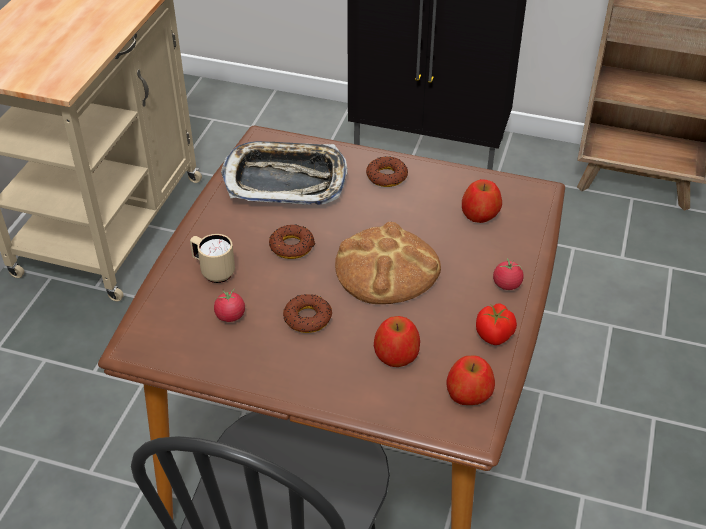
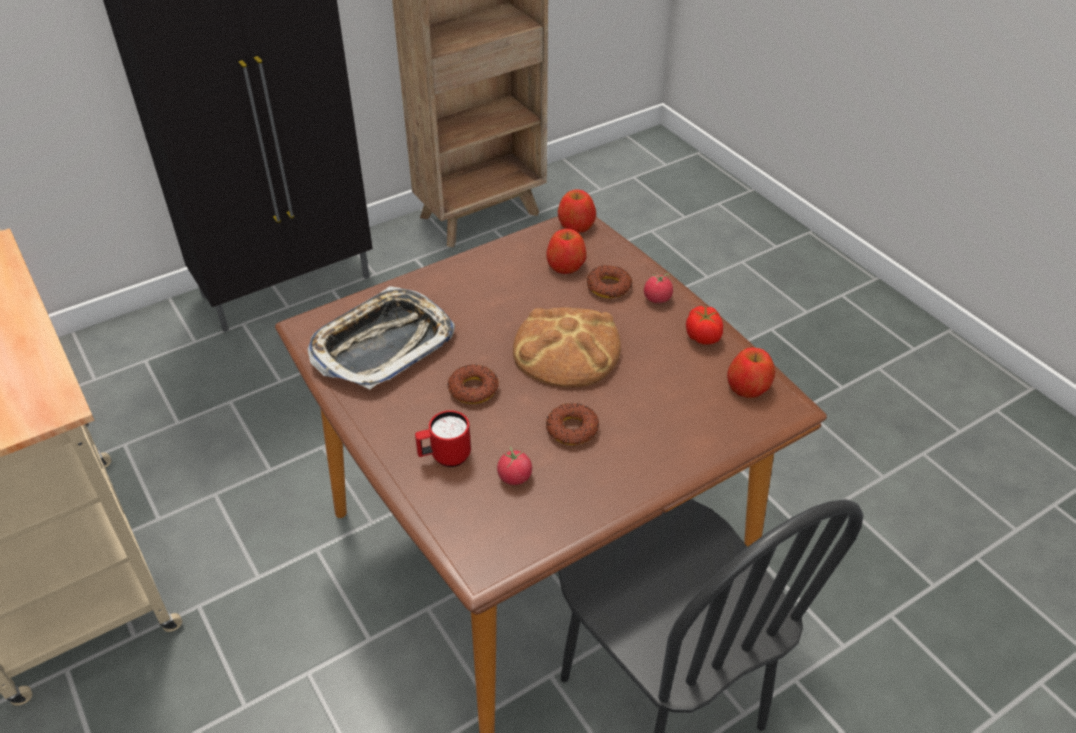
camera: 50 degrees left, 0 degrees up
(213, 271) = (445, 457): beige mug -> red mug
(386, 176) = (457, 285): donut -> donut (608, 287)
(396, 354) = (668, 400): apple -> apple (576, 224)

